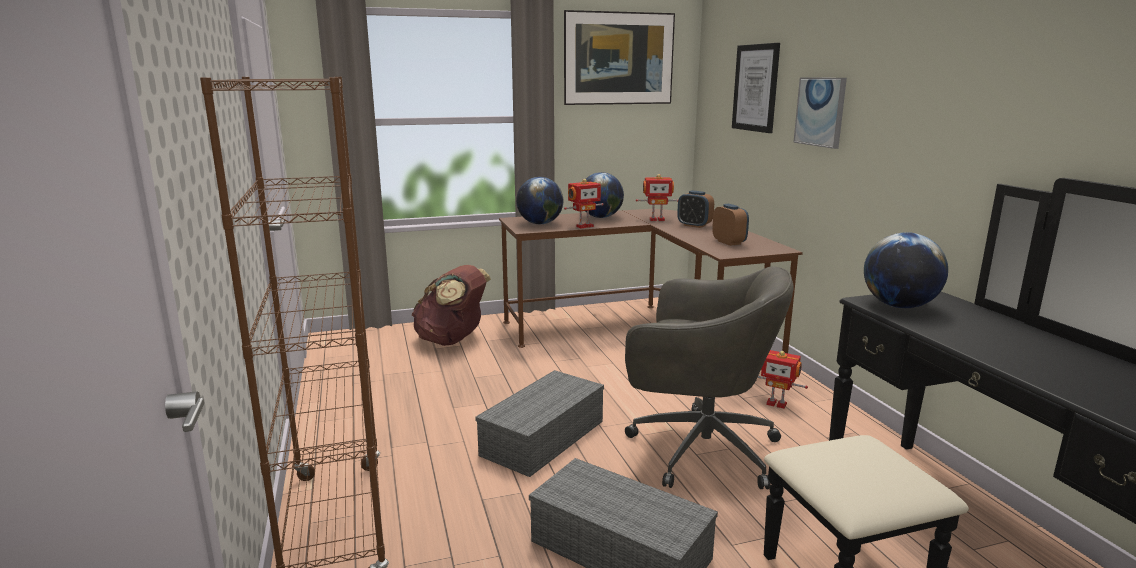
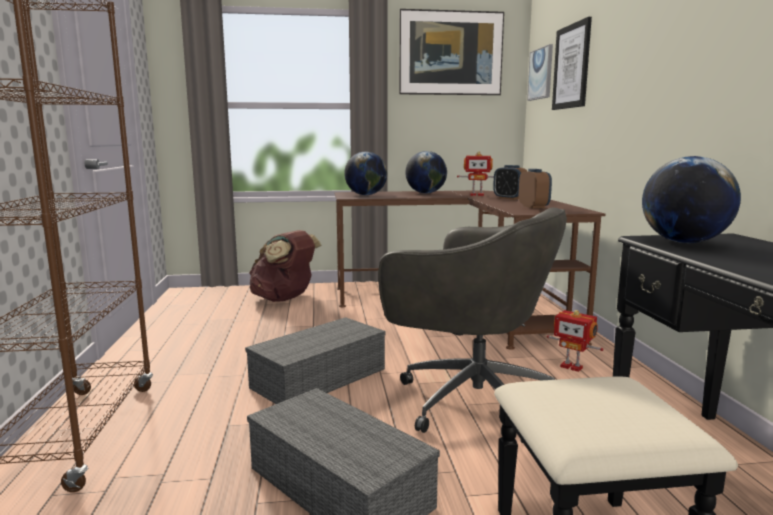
camera: 10 degrees right, 5 degrees down
(584, 226) = (404, 197): toy robot -> none
(820, 111) = (625, 73): picture -> picture (541, 73)

